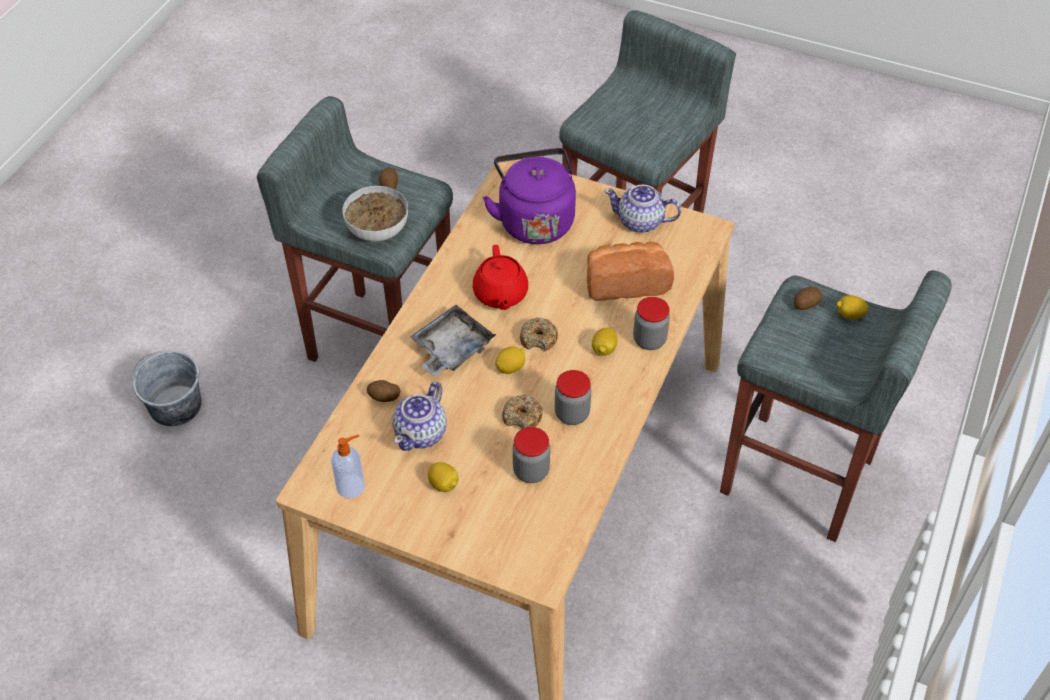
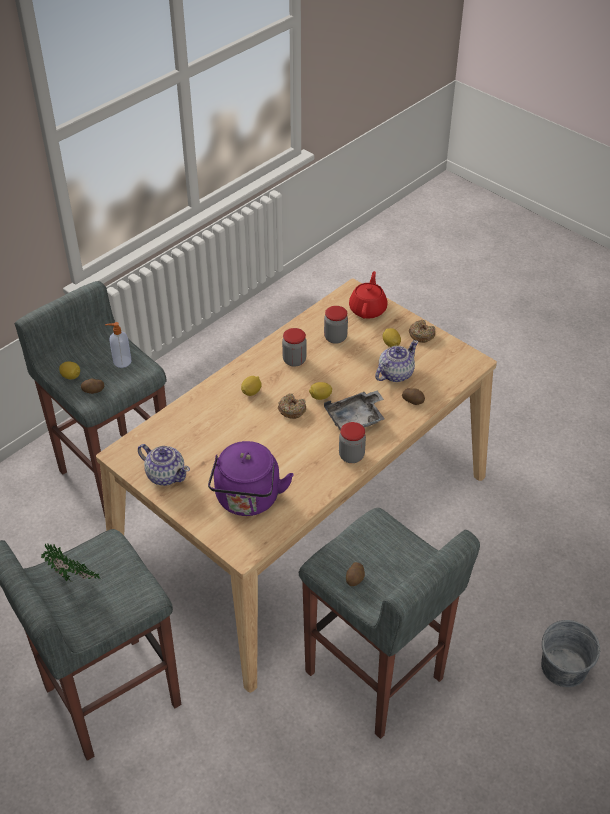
camera: 160 degrees left, 5 degrees down
(351, 486) = (448, 356): soap dispenser -> soap dispenser (121, 361)
(376, 229) = (379, 537): bowl -> none
(500, 294) = (304, 448): red teapot -> red teapot (368, 309)
(522, 417) = (326, 366): donut -> donut (421, 335)
(625, 282) = (208, 432): bread -> none
(649, 340) = (217, 389): jar -> jar (351, 456)
(661, 116) = (74, 580): none -> potted plant

